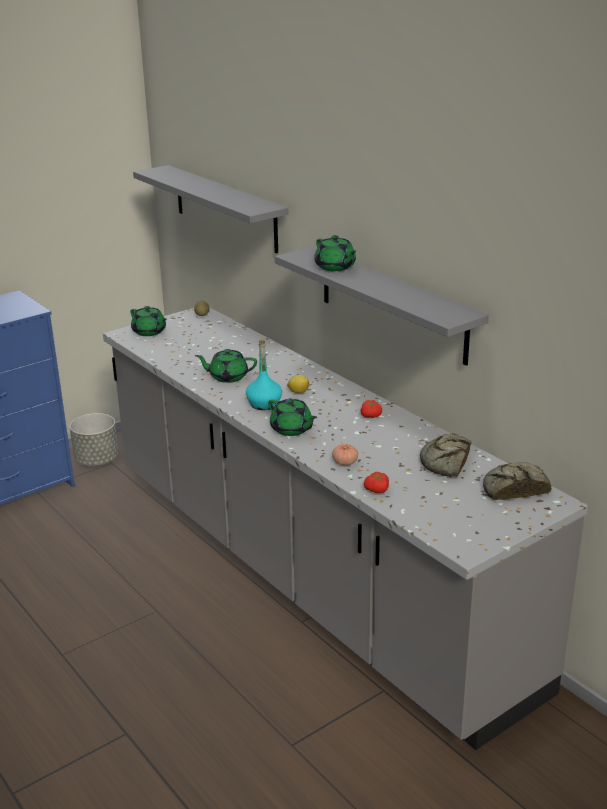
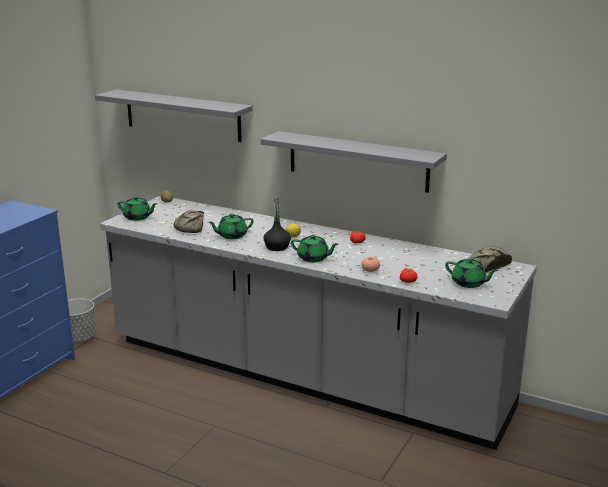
camera: 25 degrees left, 5 degrees down
(264, 404) = (277, 247): turquoise bottle -> black bottle
(335, 267) = (313, 140): green teapot -> green teapot (469, 283)
(446, 462) = (433, 259): bread -> bread (191, 227)

